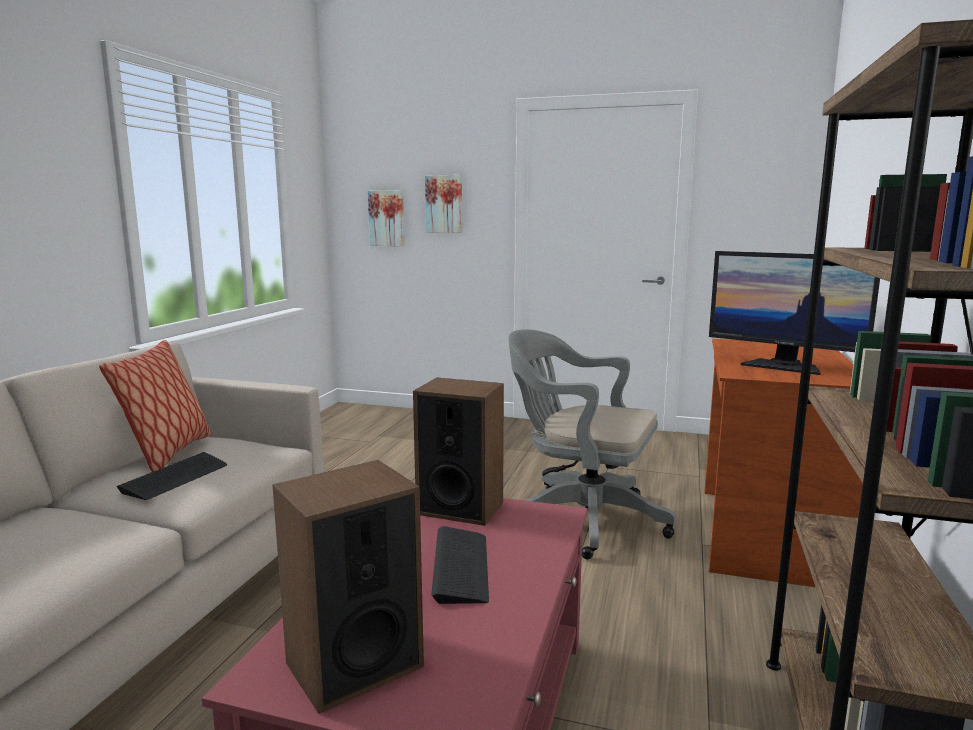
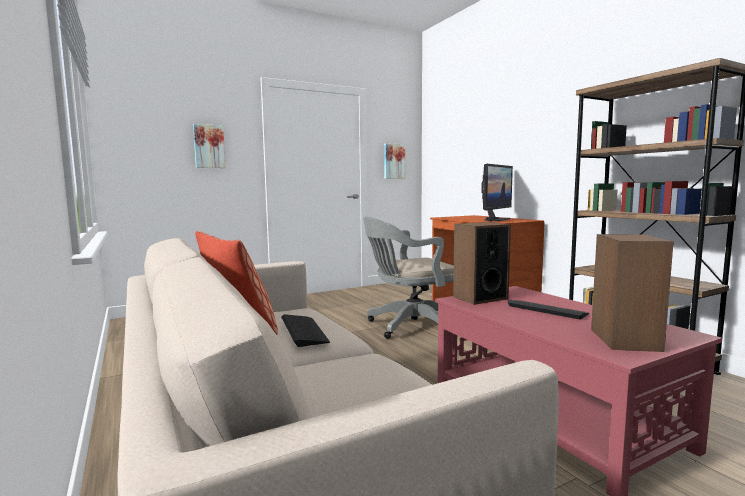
camera: 45 degrees left, 5 degrees down
(387, 218) = (157, 156): picture -> picture (393, 161)
(783, 366) = (495, 219): monitor -> monitor turned 45 degrees counterclockwise

